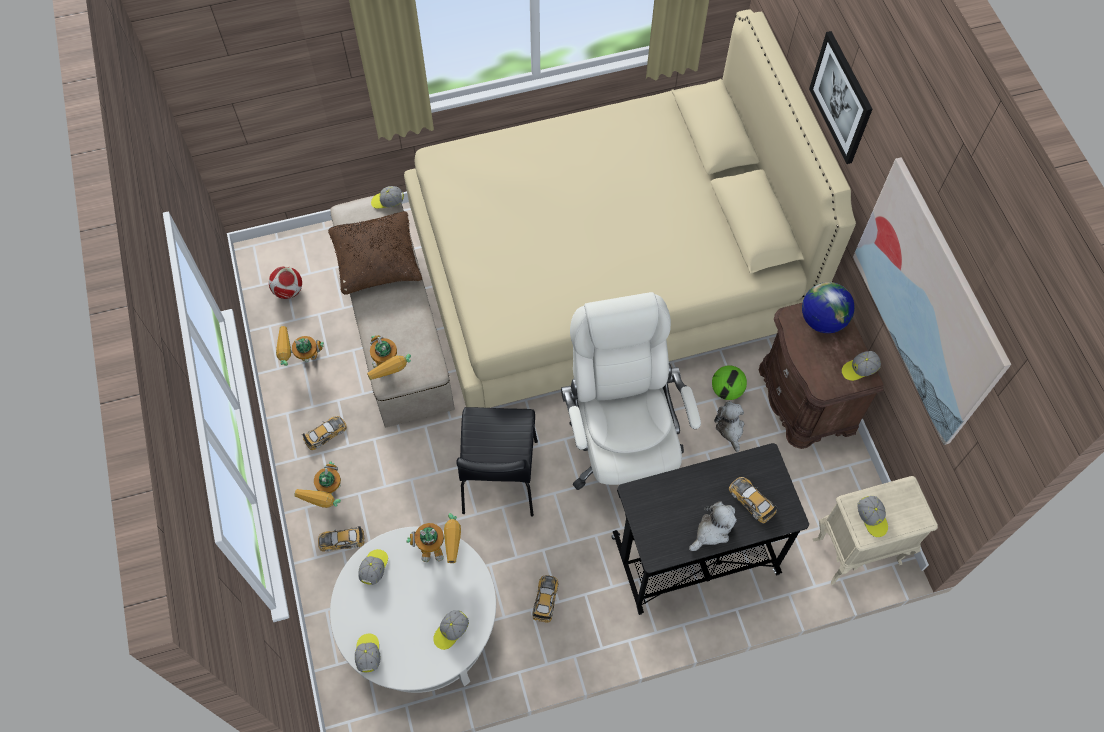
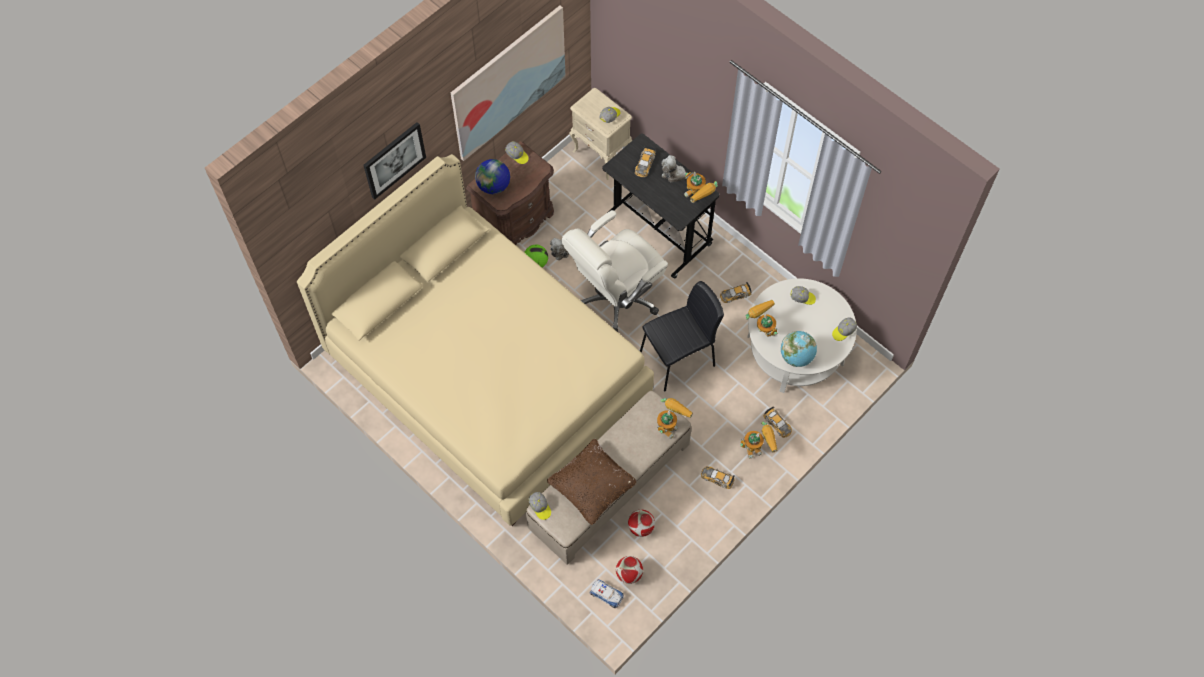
camera: 120 degrees left, 0 degrees up
(284, 260) = (606, 594): none -> toy car
(302, 361) = (676, 528): toy robot -> toy robot (698, 199)
(328, 327) = (641, 527): none -> football
(374, 568) = (796, 357): cap -> globe

